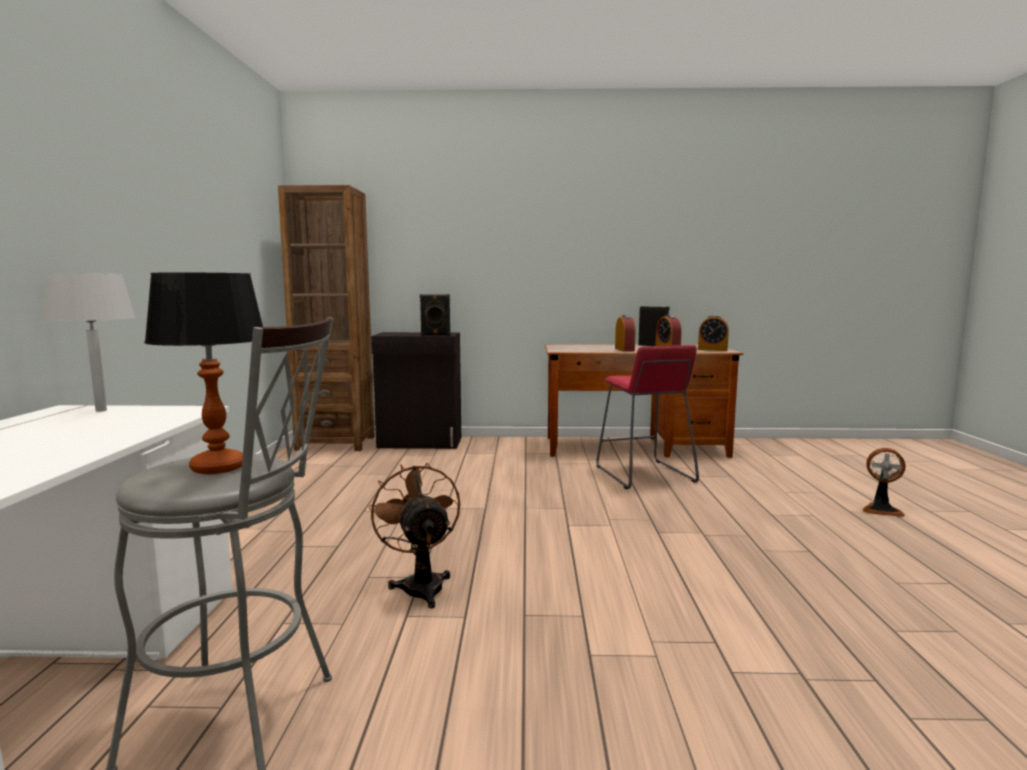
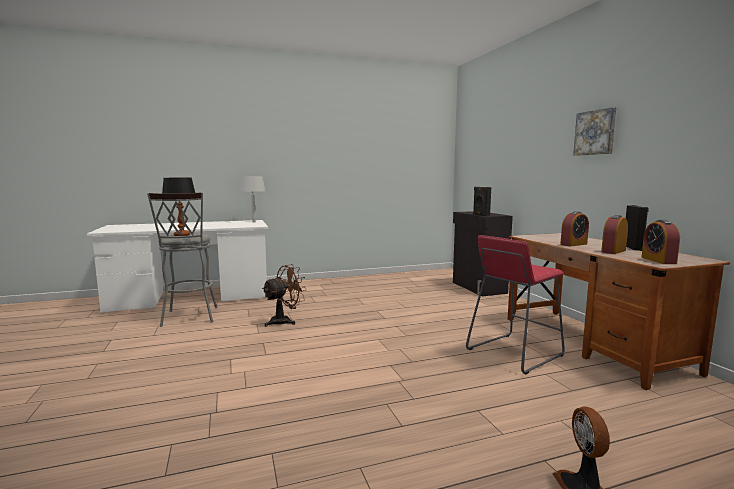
camera: 70 degrees right, 0 degrees up
(336, 443) = (447, 275): brown bookcase -> none
(578, 232) = (595, 132): none -> picture

